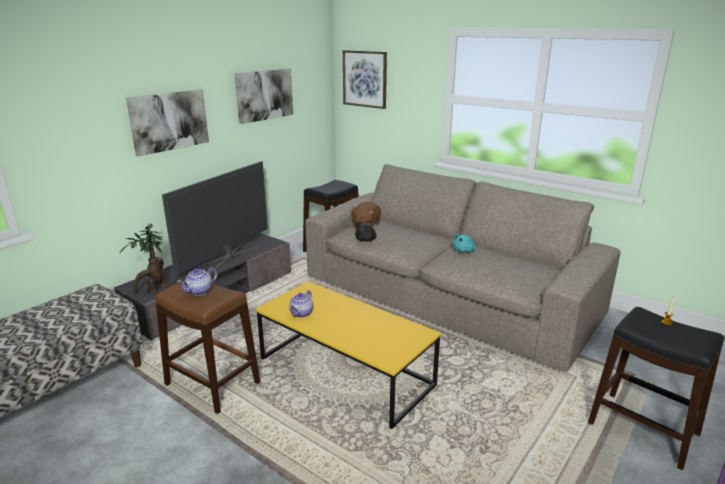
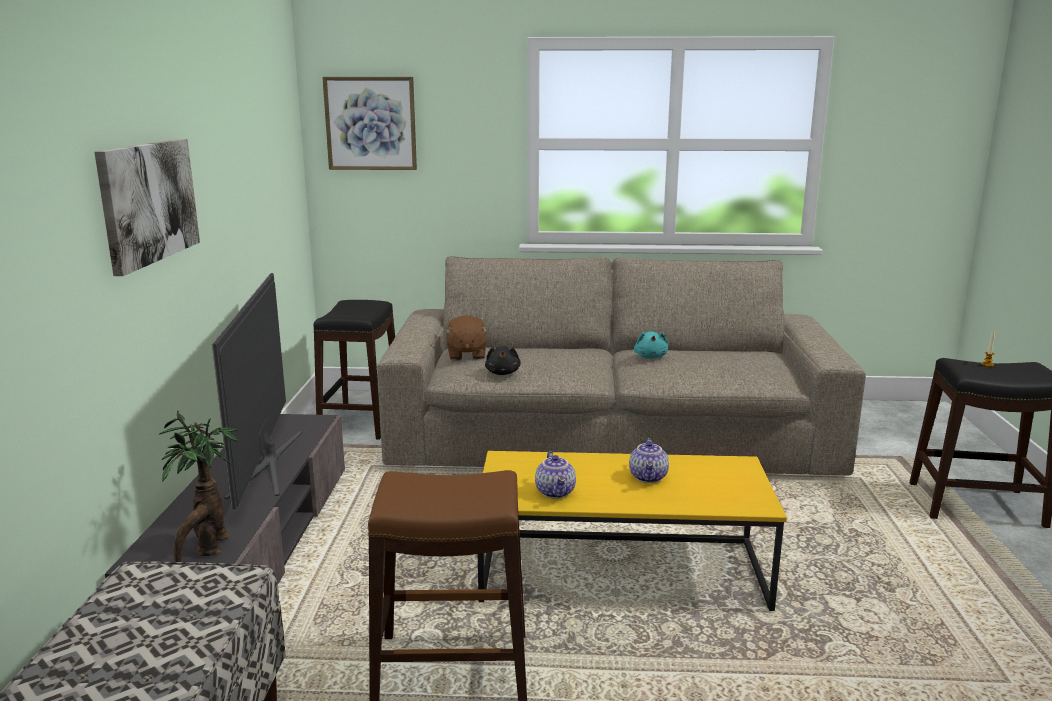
camera: 35 degrees left, 5 degrees down
(199, 291) = (444, 489): teapot -> teapot (649, 477)
(264, 95) = (243, 153): picture -> none

